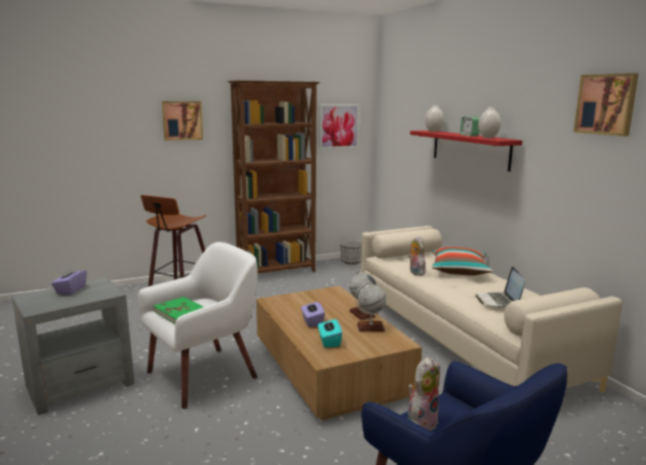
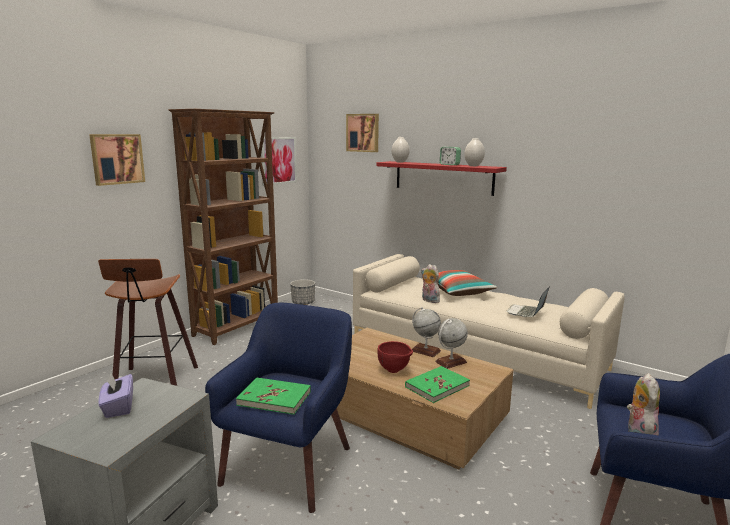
camera: 30 degrees left, 0 degrees up
(204, 374) = (290, 464): white armchair -> blue armchair
(312, 322) = (395, 371): purple tissue box -> red bowl
(329, 341) = (437, 386): turquoise tissue box -> green book
(499, 301) = (526, 313): laptop -> laptop turned 60 degrees clockwise
(606, 104) = (595, 134): picture -> picture (363, 133)

